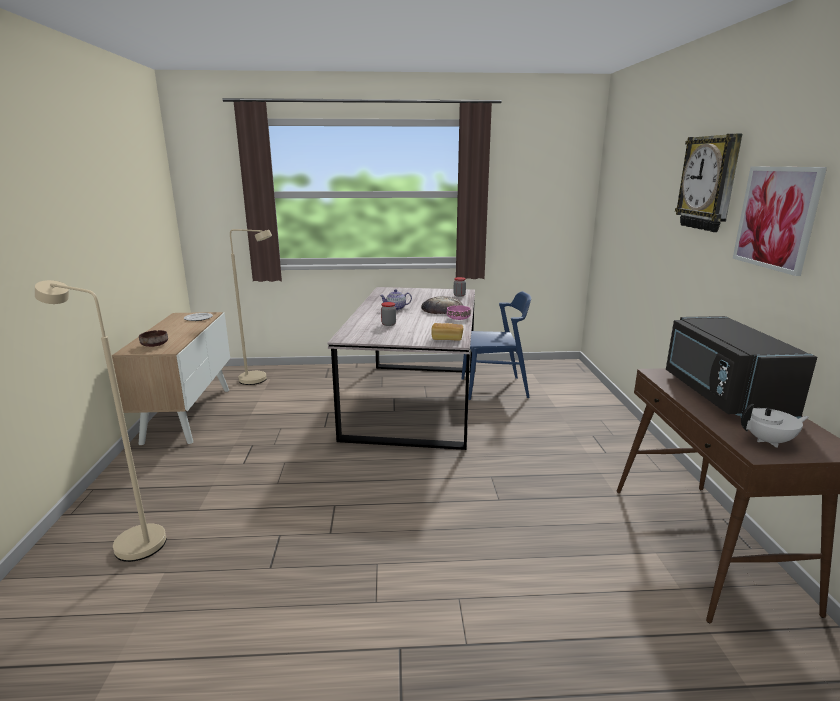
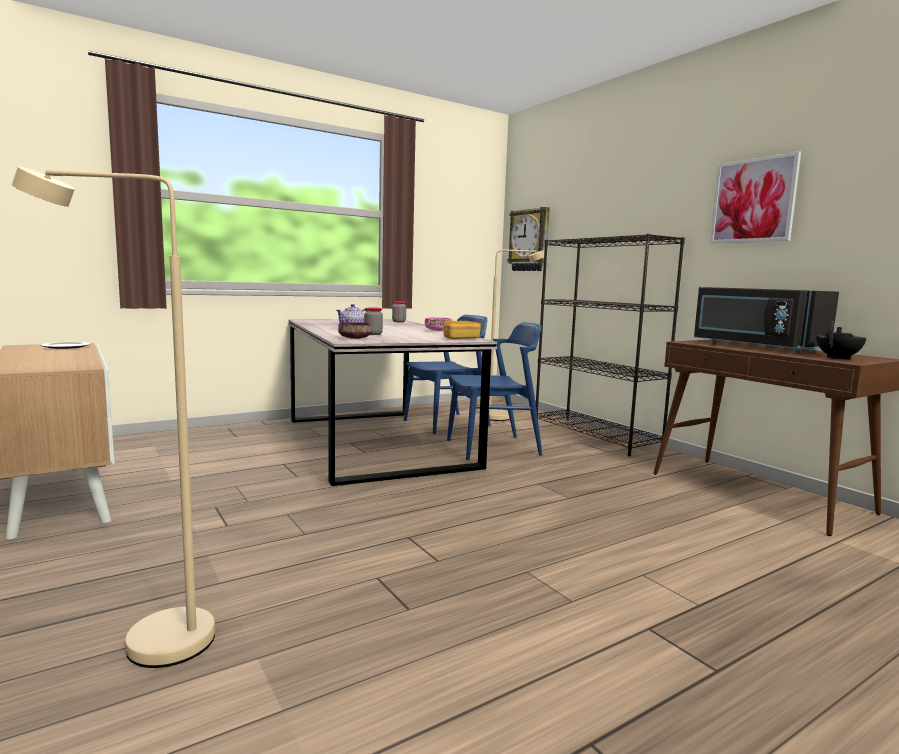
camera: 30 degrees left, 10 degrees down
(154, 345) = (44, 365): brown bowl -> brown bowl (354, 338)
(259, 380) = (139, 449): beige floor lamp -> beige floor lamp (505, 417)
(441, 309) = (404, 327): bread -> none
(501, 425) = (493, 447): none -> blue chair
(619, 429) = (595, 436): none -> black bookcase
(709, 183) = (666, 188): wall clock -> wall clock (530, 240)
(769, 441) = (838, 358): white teapot -> black teapot

